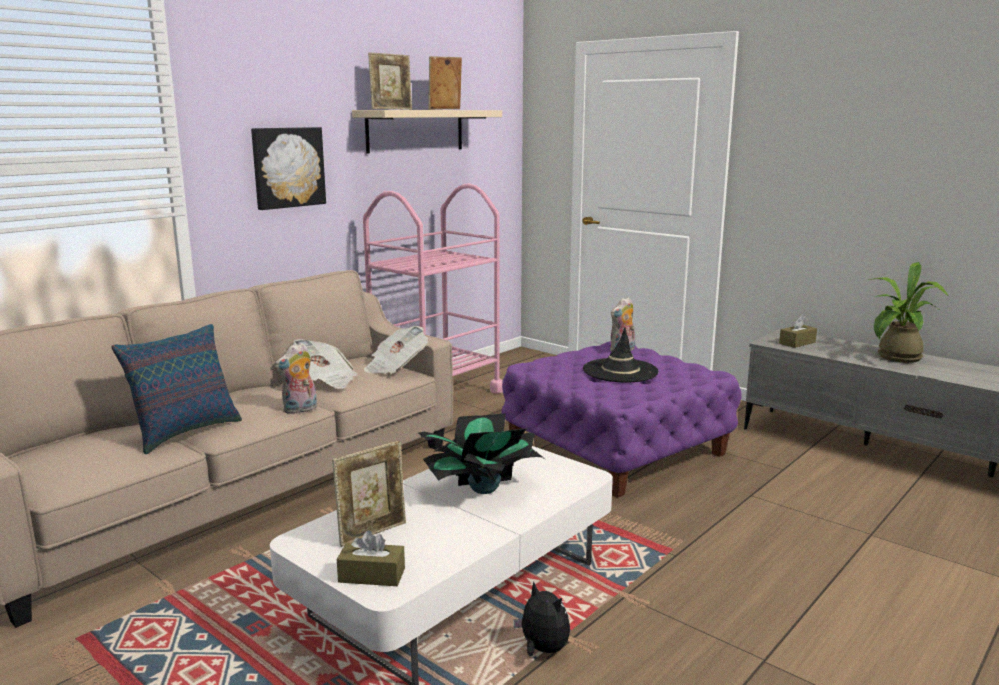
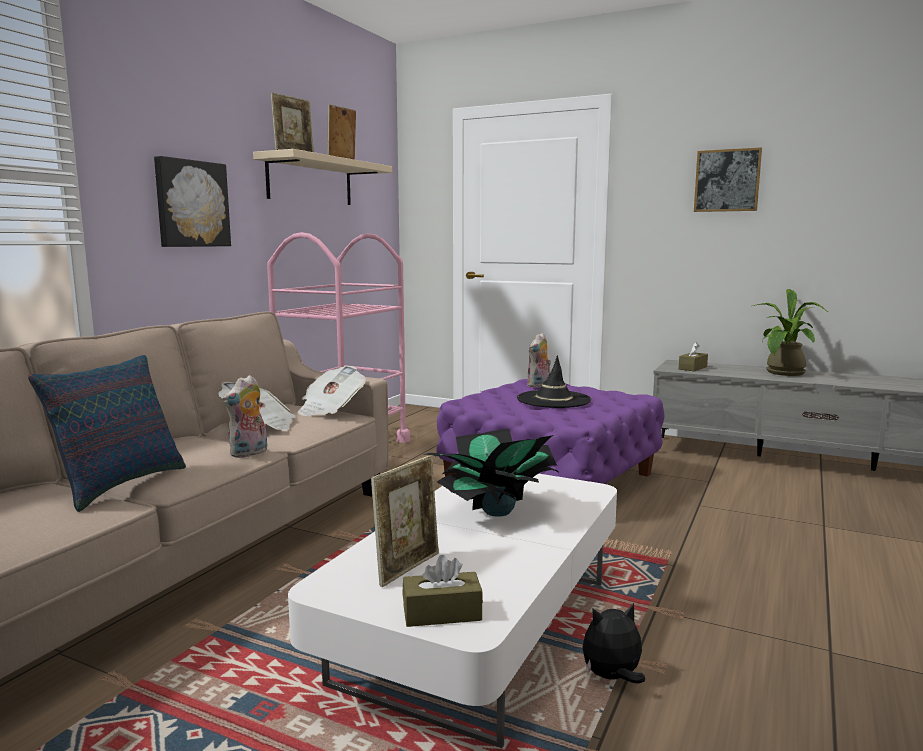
camera: 15 degrees left, 5 degrees down
(542, 649) = (612, 678): plush toy -> plush toy turned 45 degrees counterclockwise
(856, 134) = (727, 180): none -> picture

